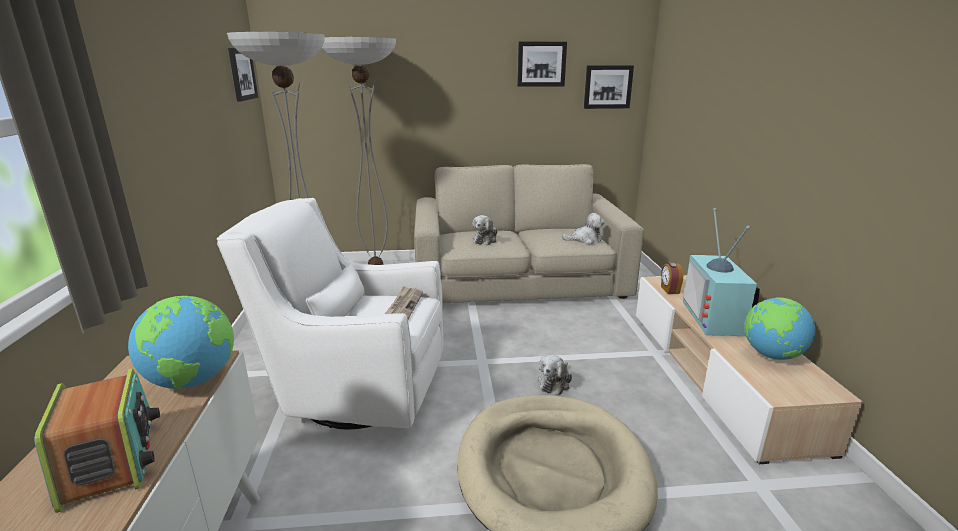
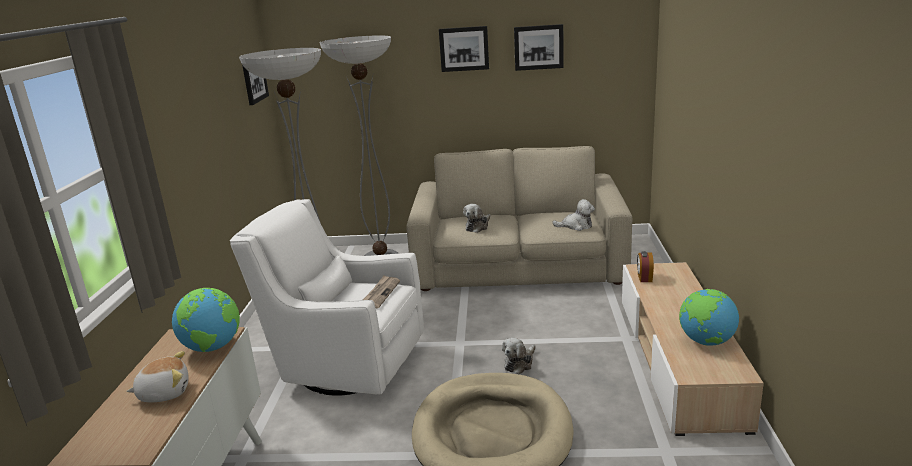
camera: 10 degrees right, 0 degrees up
(111, 459) = (164, 392): radio -> plush toy
(607, 87) = (610, 65): picture -> picture (464, 49)
(716, 318) = (675, 306): television -> none

